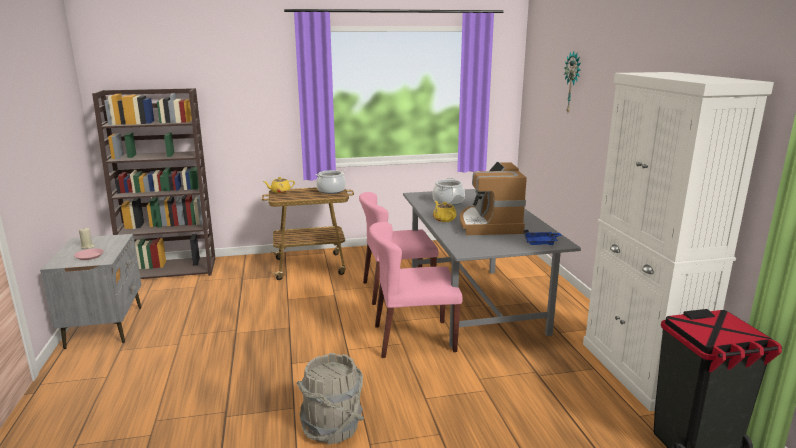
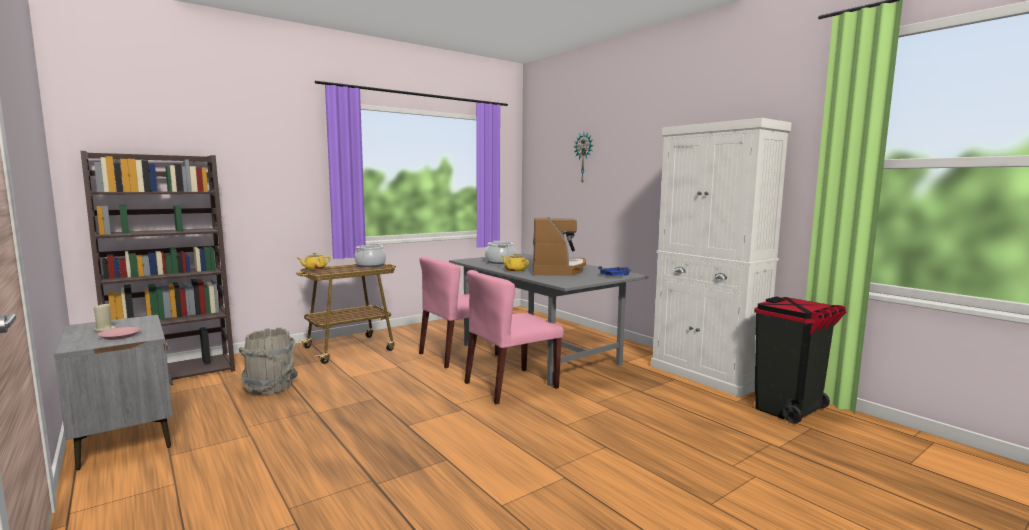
camera: 25 degrees left, 10 degrees down
(332, 427) = (503, 465): grey bucket -> grey bucket (271, 387)
(489, 224) = (557, 270): coffee machine -> coffee machine turned 150 degrees counterclockwise

